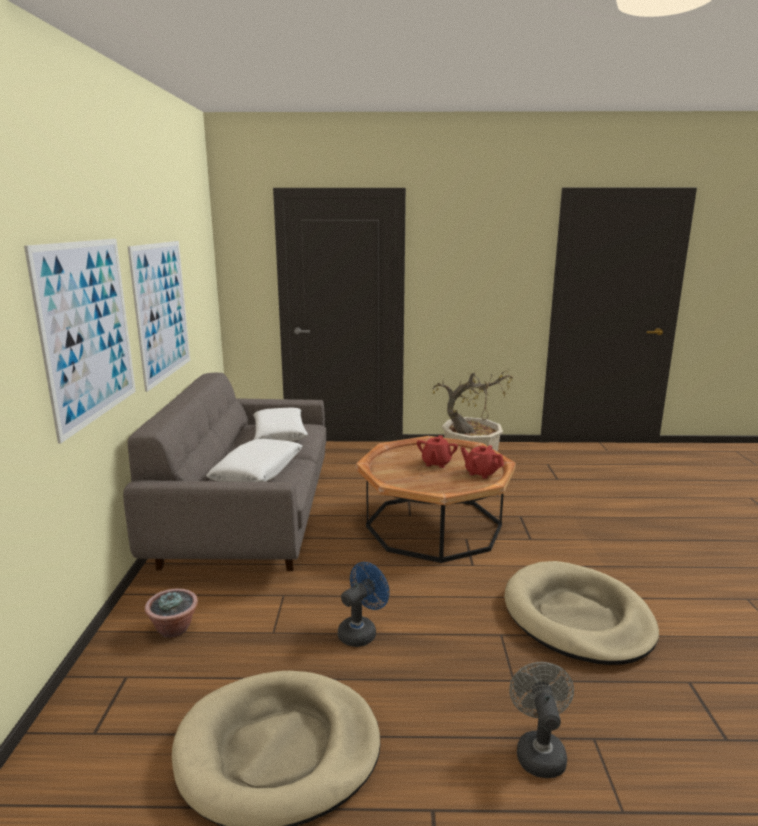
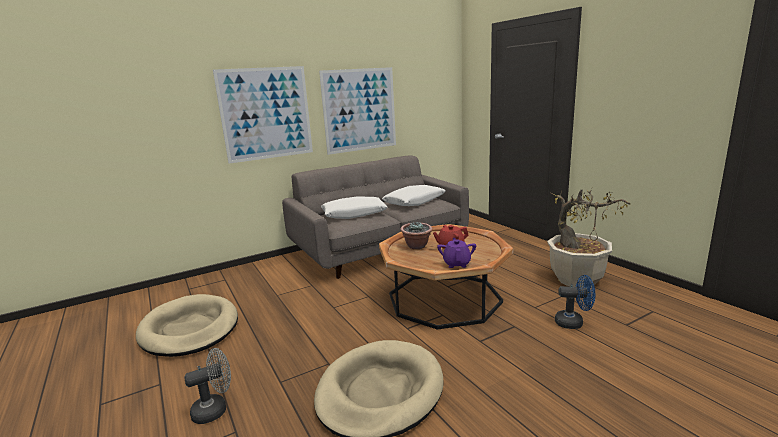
camera: 60 degrees right, 0 degrees up
(174, 629) = (263, 274): potted plant -> potted plant (417, 246)
(361, 631) = (295, 316): blue fan -> blue fan (573, 322)
(481, 473) = (457, 264): red teapot -> purple teapot

